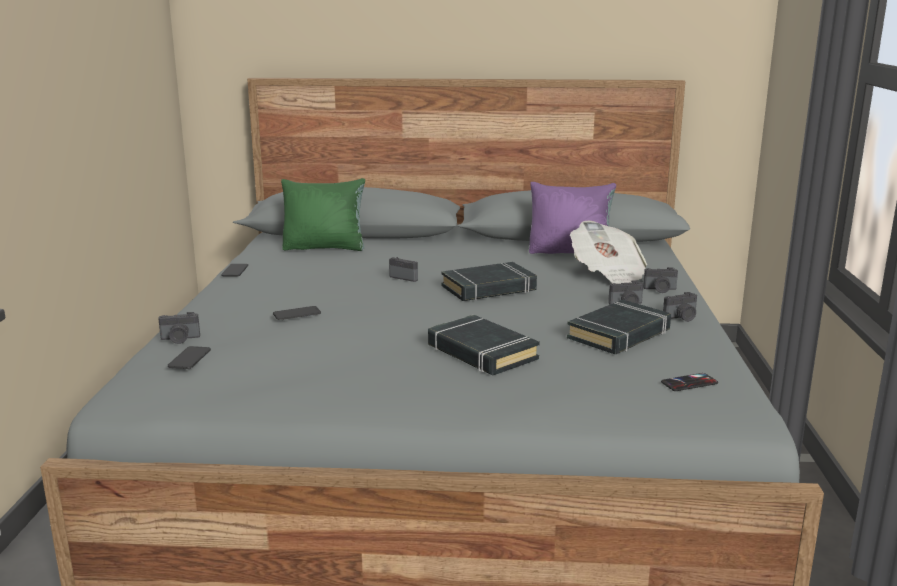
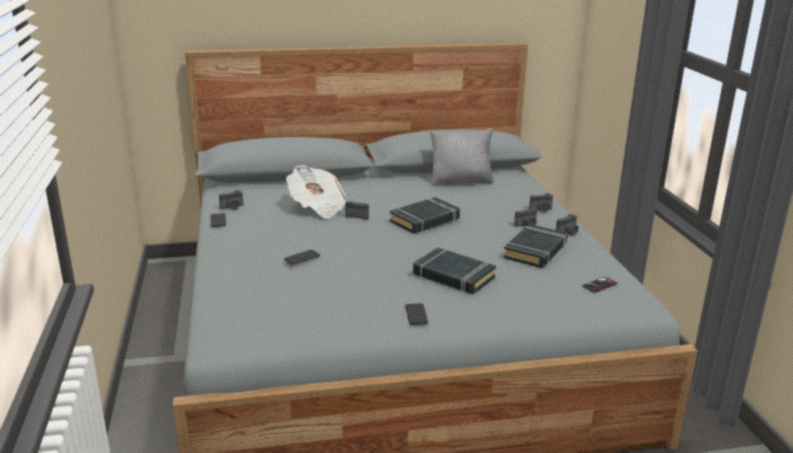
camera: 15 degrees left, 5 degrees up
(180, 339) = (226, 289): camera -> camera (232, 207)
(189, 358) = (252, 306): phone -> phone (416, 314)
(325, 247) = (274, 191): green pillow -> none
(570, 252) = (461, 181): purple pillow -> grey pillow
(608, 274) = (499, 199): newspaper -> newspaper (318, 207)

